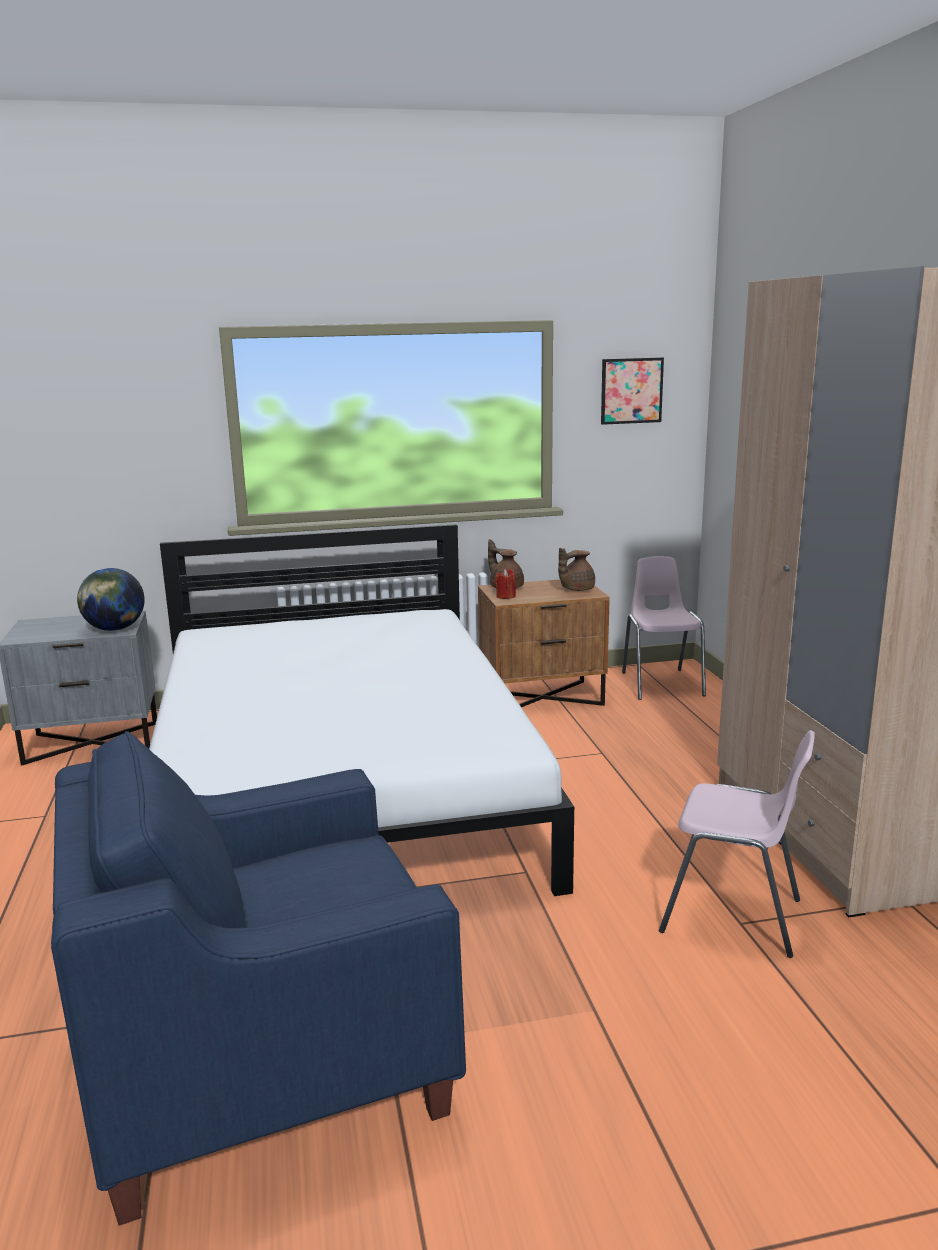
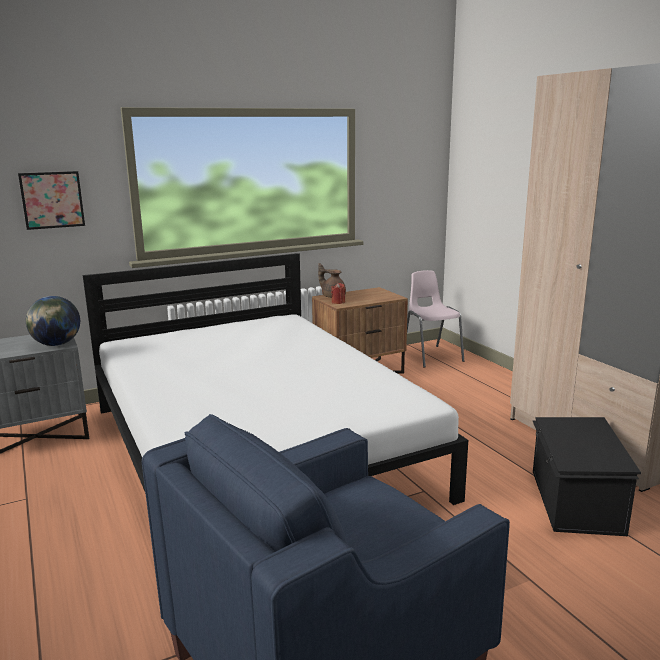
camera: 15 degrees left, 0 degrees up
(575, 589) = (381, 294): brown teapot -> none
(631, 391) = (403, 158): picture -> picture (52, 200)
(733, 916) = (574, 501): pink chair -> black storage box

